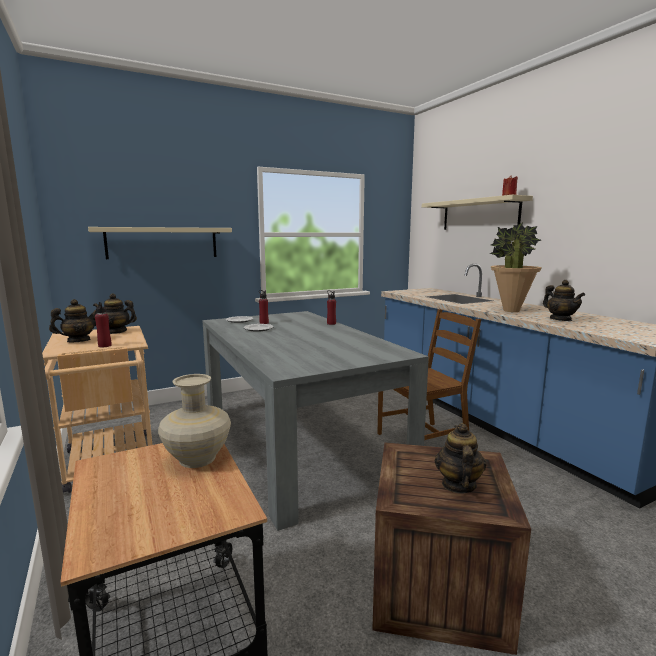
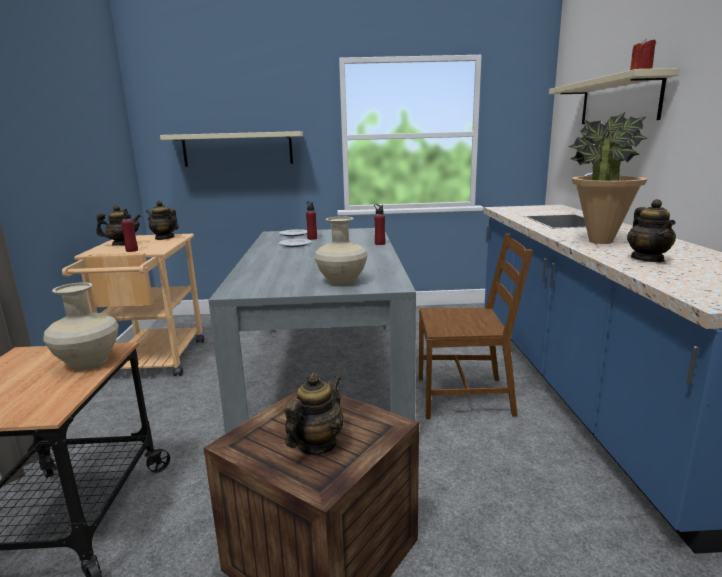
camera: 25 degrees right, 5 degrees up
(360, 354) = (341, 281): none -> beige vase

